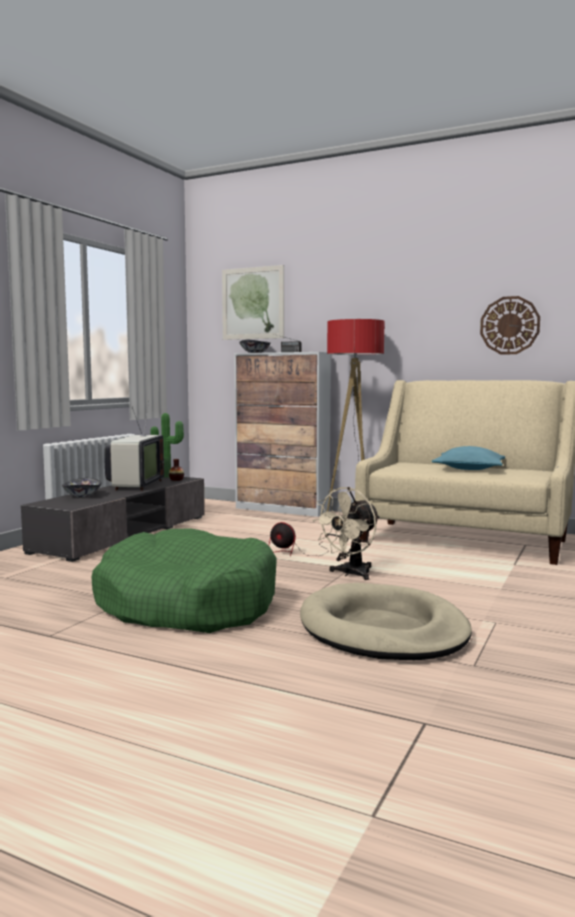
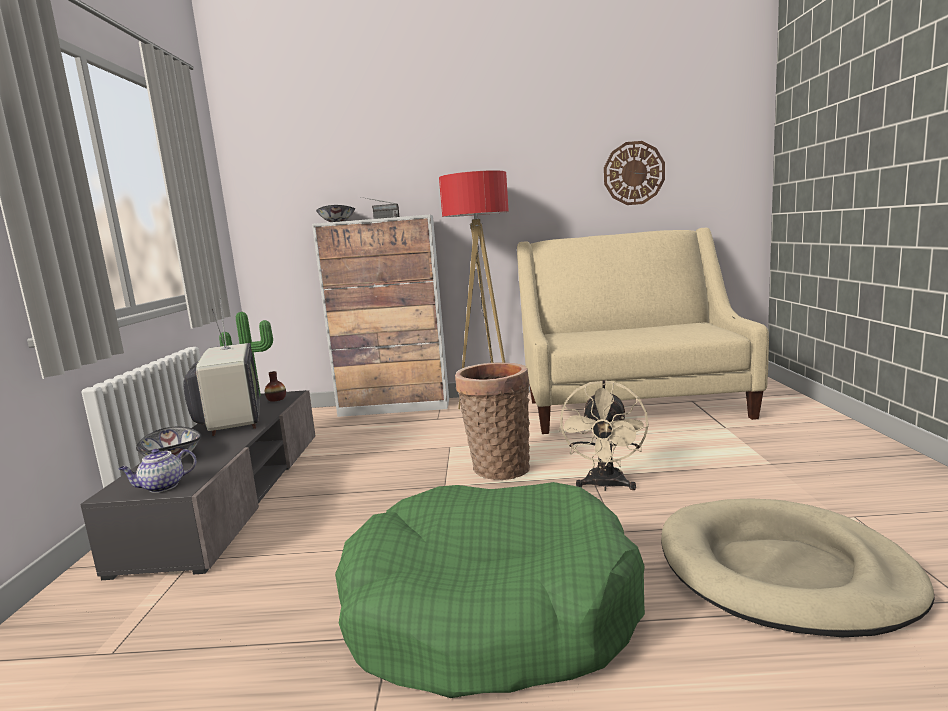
camera: 25 degrees left, 5 degrees up
(62, 505) = (162, 487): none -> teapot
(253, 303) = (319, 159): picture -> none
(295, 552) = (497, 467): fan -> basket
(469, 469) = (639, 332): turquoise pillow -> none

